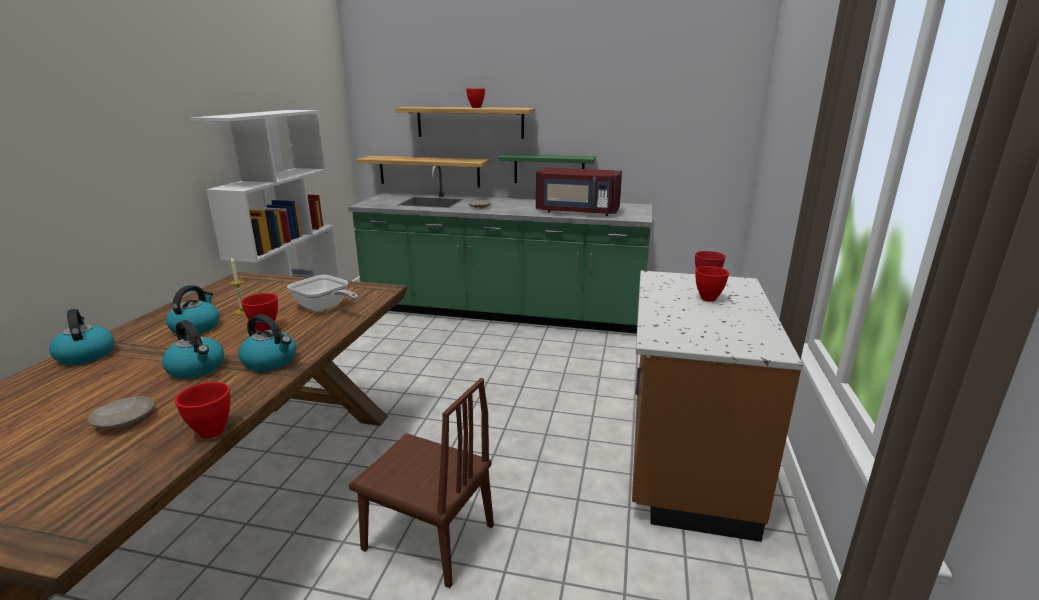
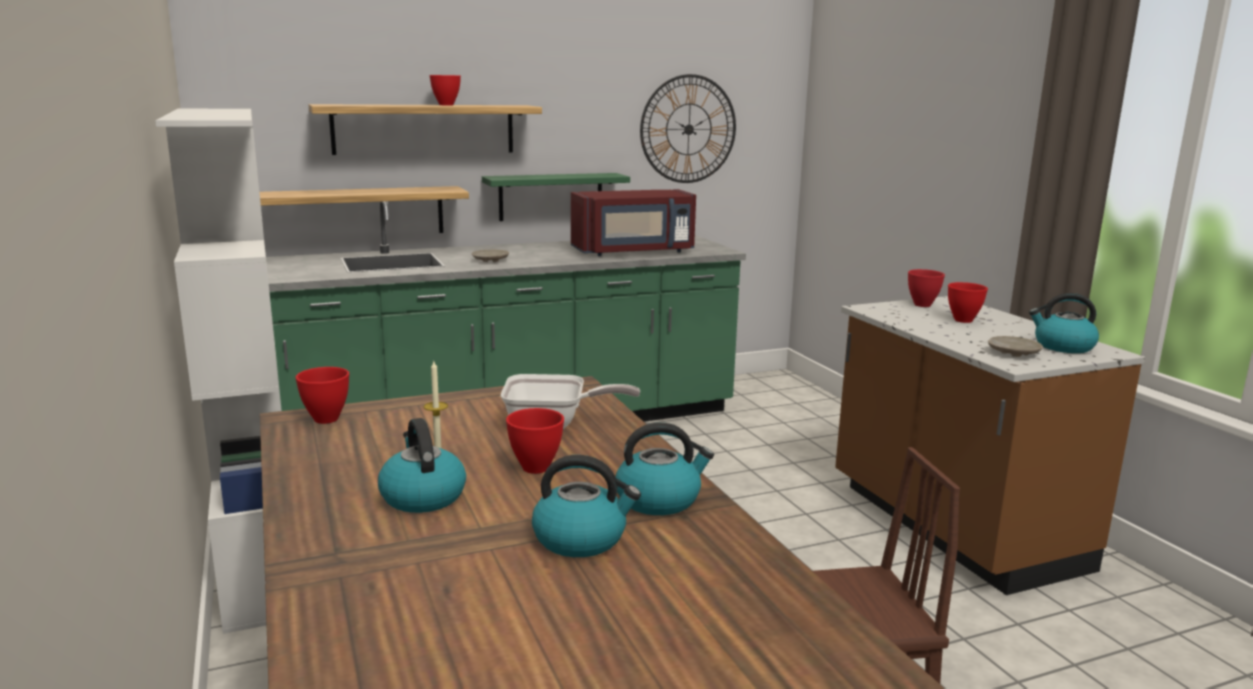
camera: 35 degrees left, 5 degrees down
(85, 355) = (331, 584): kettle -> kettle (1062, 346)
(125, 420) = (656, 622): beige plate -> beige plate (1013, 353)
(211, 431) = (800, 587): red bowl -> red bowl (325, 419)
(654, 126) = (688, 129): none -> wall clock

